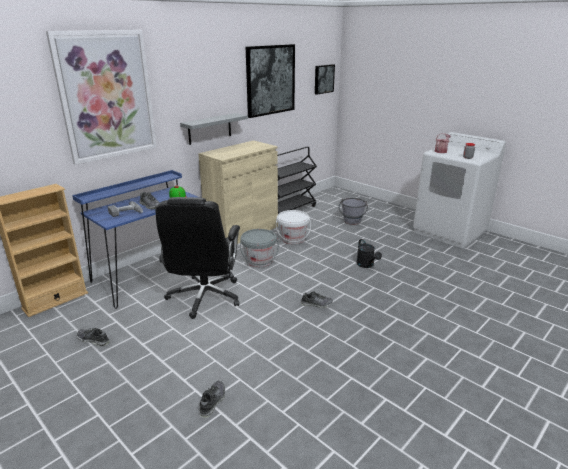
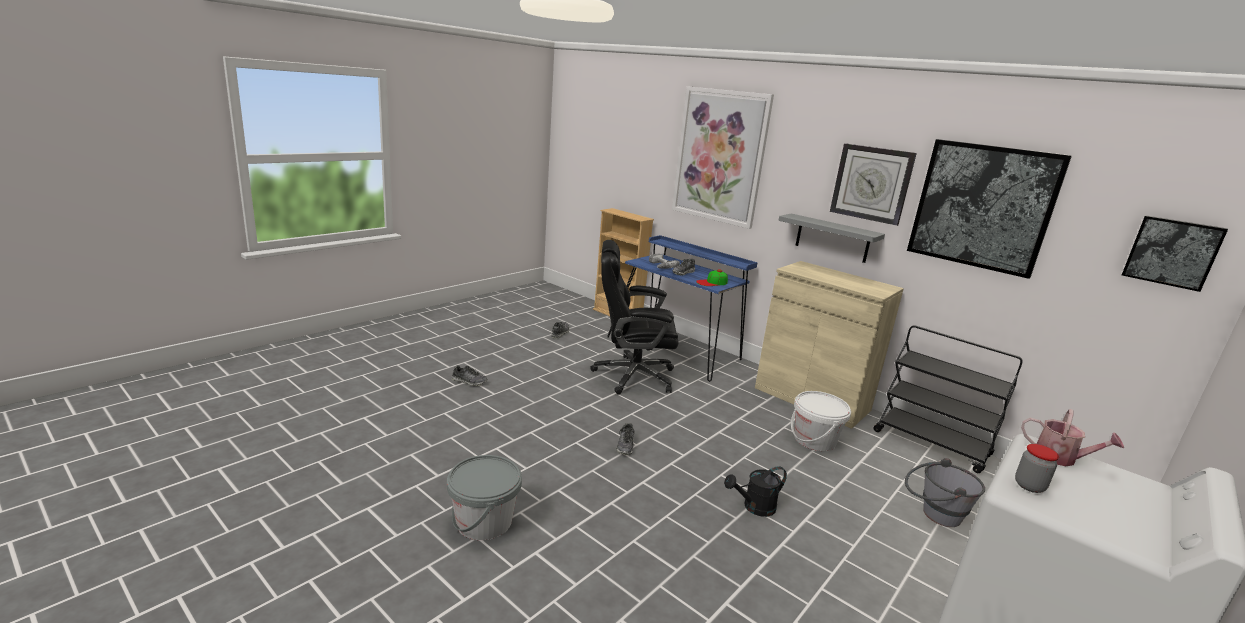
camera: 85 degrees right, 5 degrees down
(221, 83) = (871, 183): none -> wall clock
(259, 260) = (729, 409): grey bucket -> grey bucket (484, 521)

